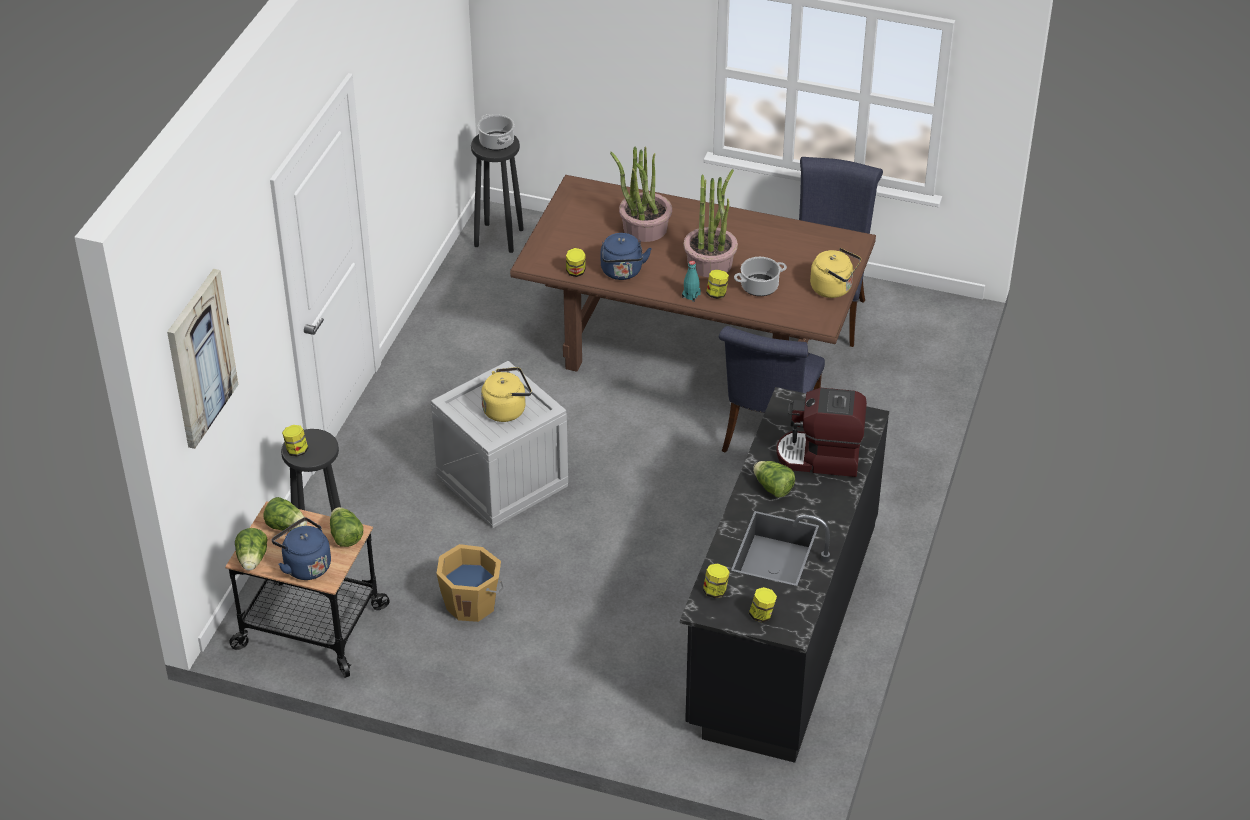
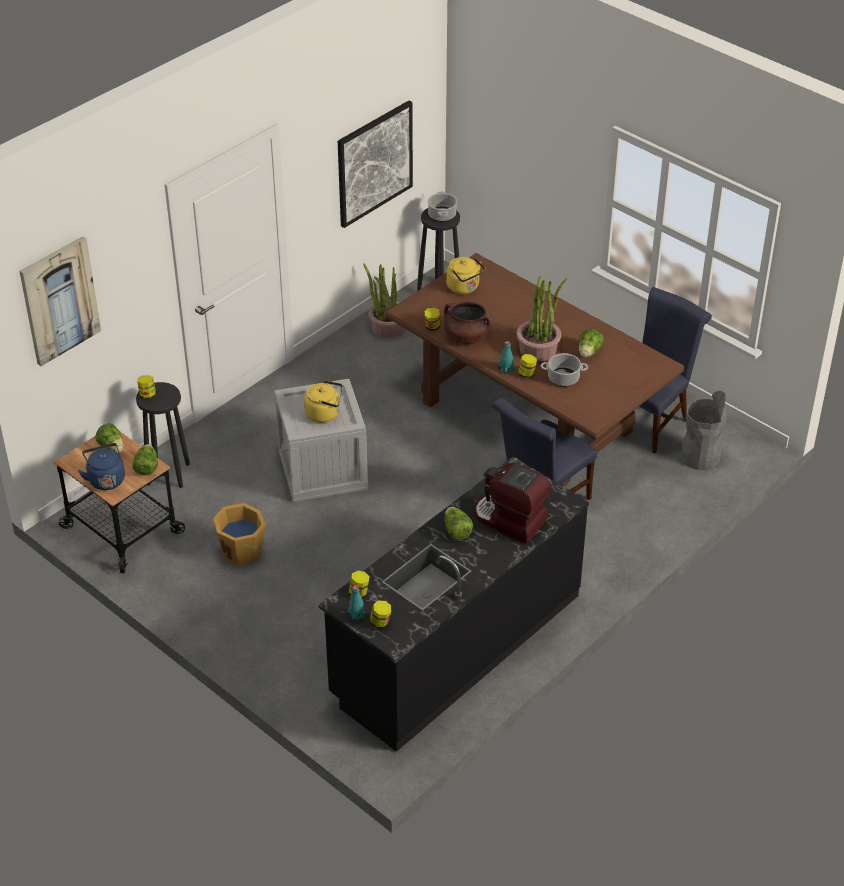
camera: 25 degrees right, 0 degrees up
(252, 560) = (74, 463): lettuce -> lettuce (588, 352)
(424, 97) = (374, 163): none -> picture
(622, 272) = (466, 337): blue kettle -> brown cooking pot
(644, 228) = (506, 309): potted plant -> potted plant (388, 327)
(730, 616) = (356, 615): none -> turquoise bottle
(834, 288) = (620, 397): yellow kettle -> yellow kettle (464, 288)
(902, 335) = (700, 456): none -> grey trash can

